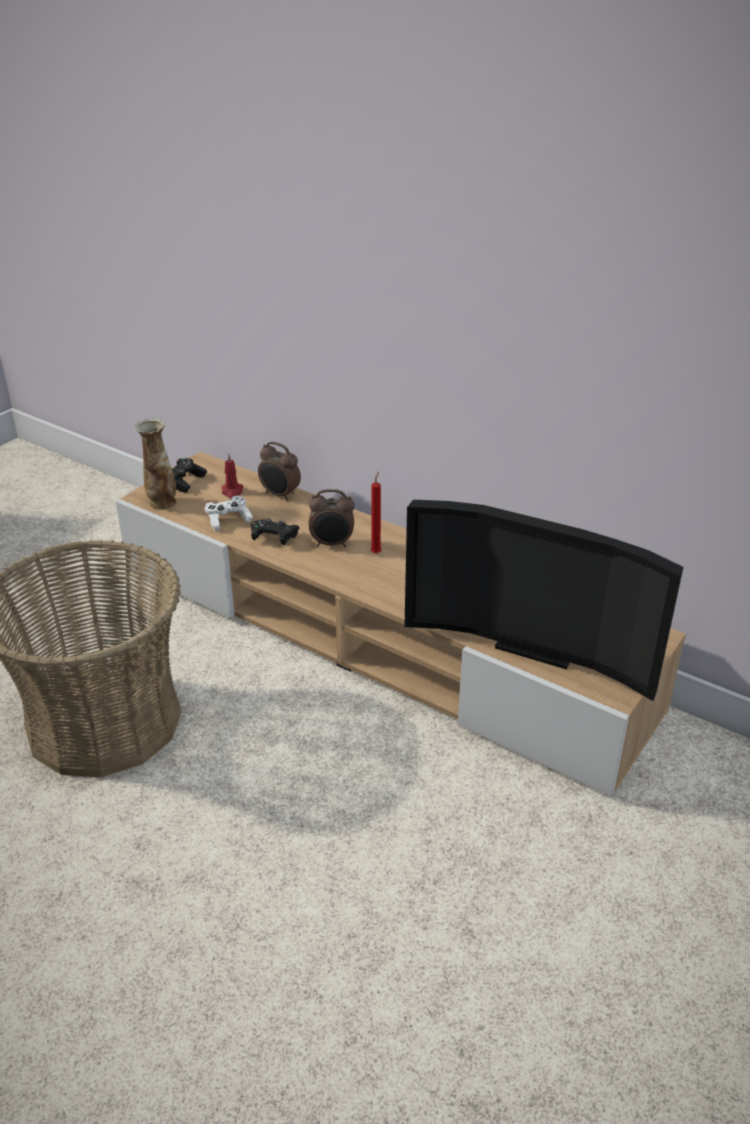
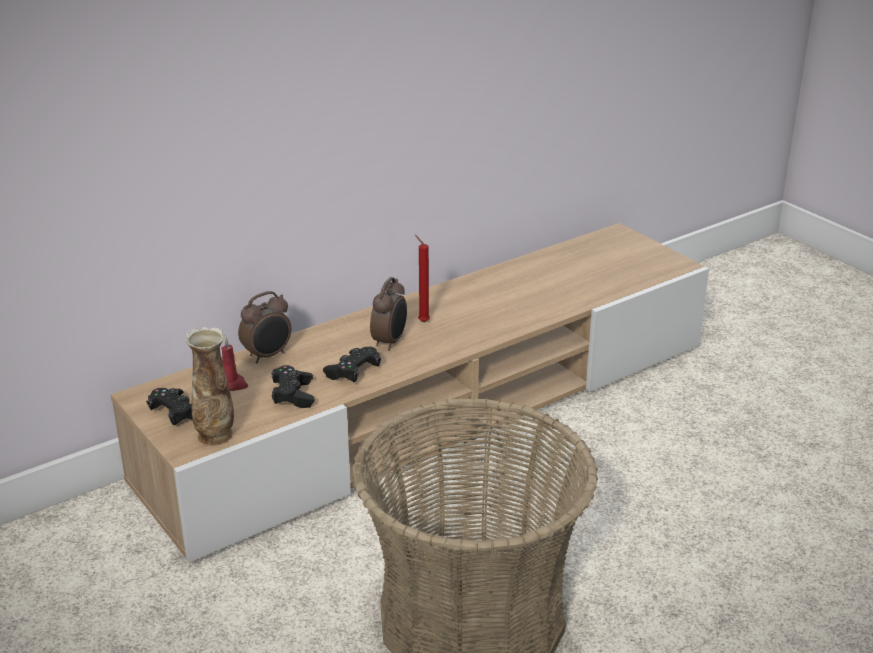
camera: 70 degrees left, 5 degrees down
(228, 520) = (293, 395): white game controller -> black game controller
(535, 645) = (606, 280): television -> none

